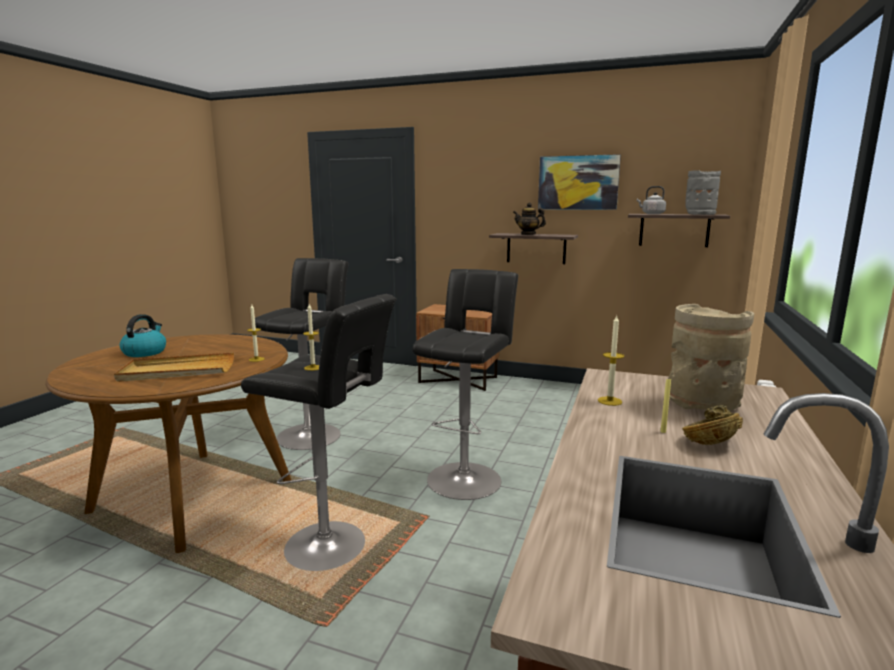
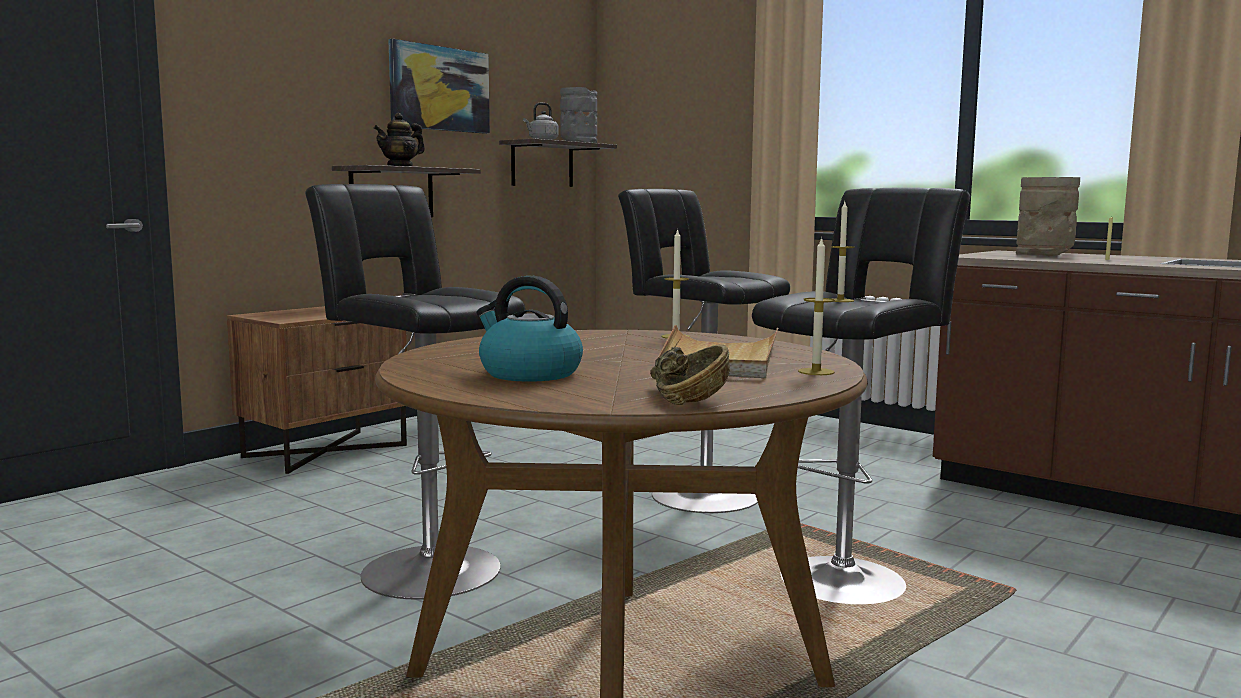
camera: 70 degrees left, 5 degrees down
(609, 401) = (1039, 259): candle -> candle (816, 372)
(712, 438) = (1116, 258): brown bowl -> brown bowl (679, 397)

